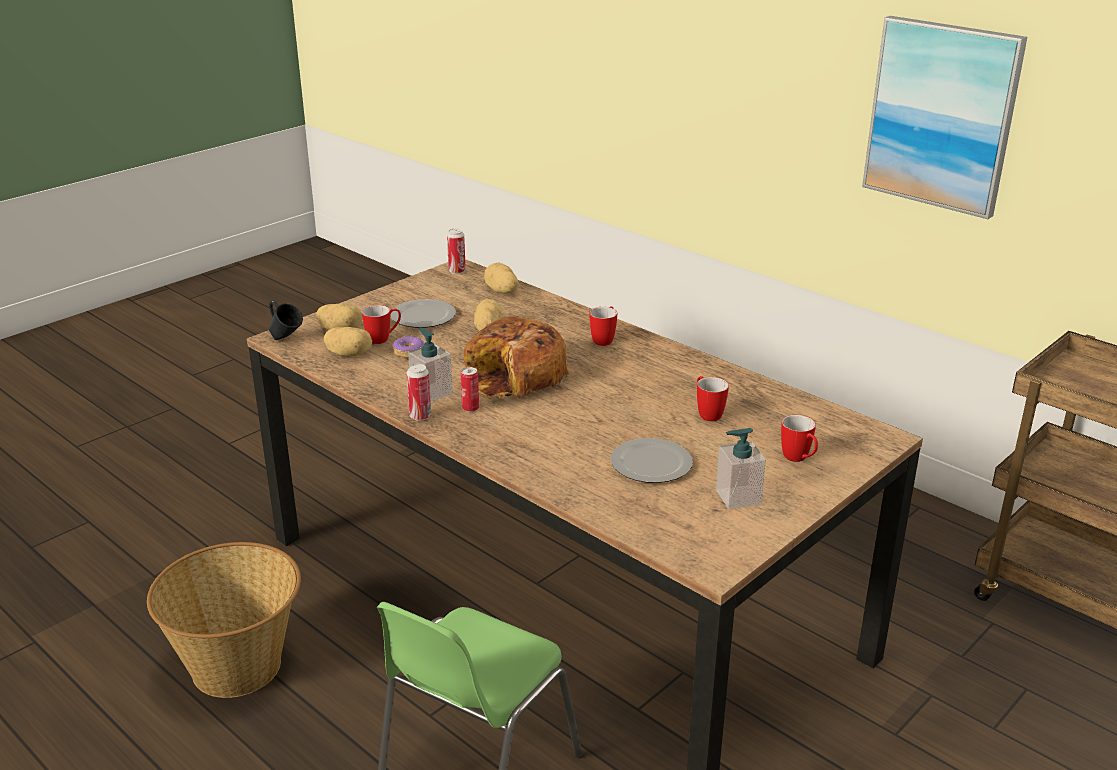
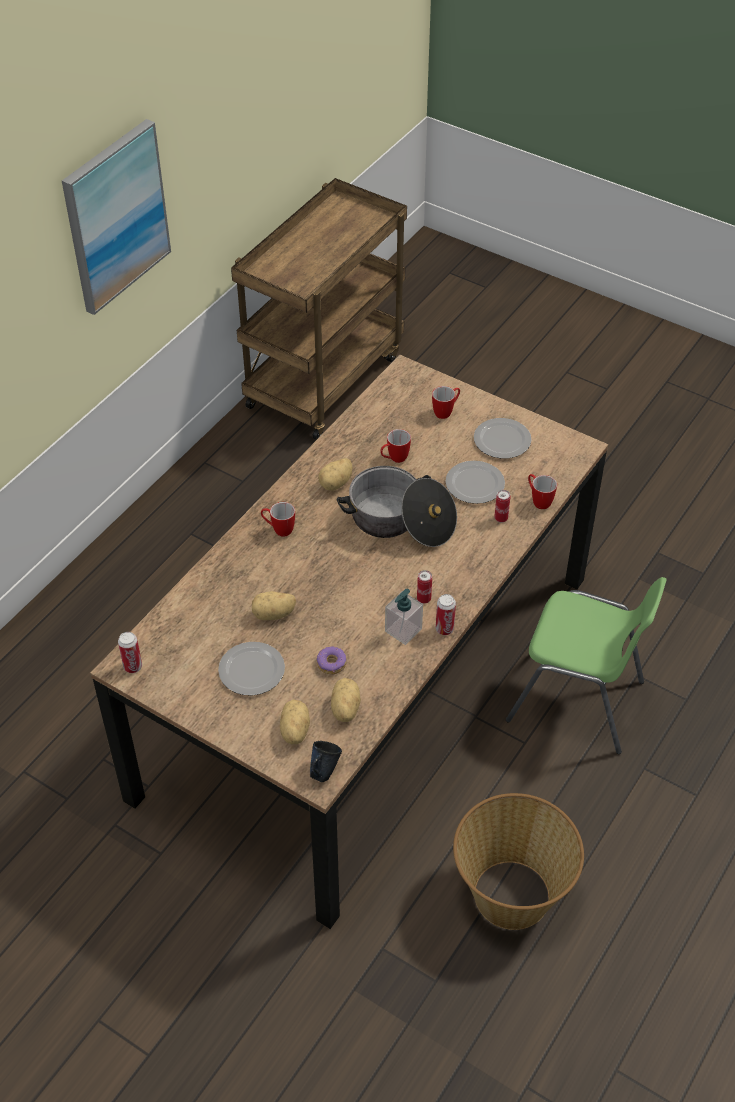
camera: 100 degrees left, 20 degrees up
(383, 339) = (307, 690): mug -> mug (538, 500)
(501, 291) = (182, 619): potato -> potato (336, 483)
(515, 377) = (363, 579): bread -> none
(583, 475) = (501, 518): none -> can
(597, 406) = (400, 521): none -> cooking pot
(737, 497) = (502, 440): soap dispenser -> plate

